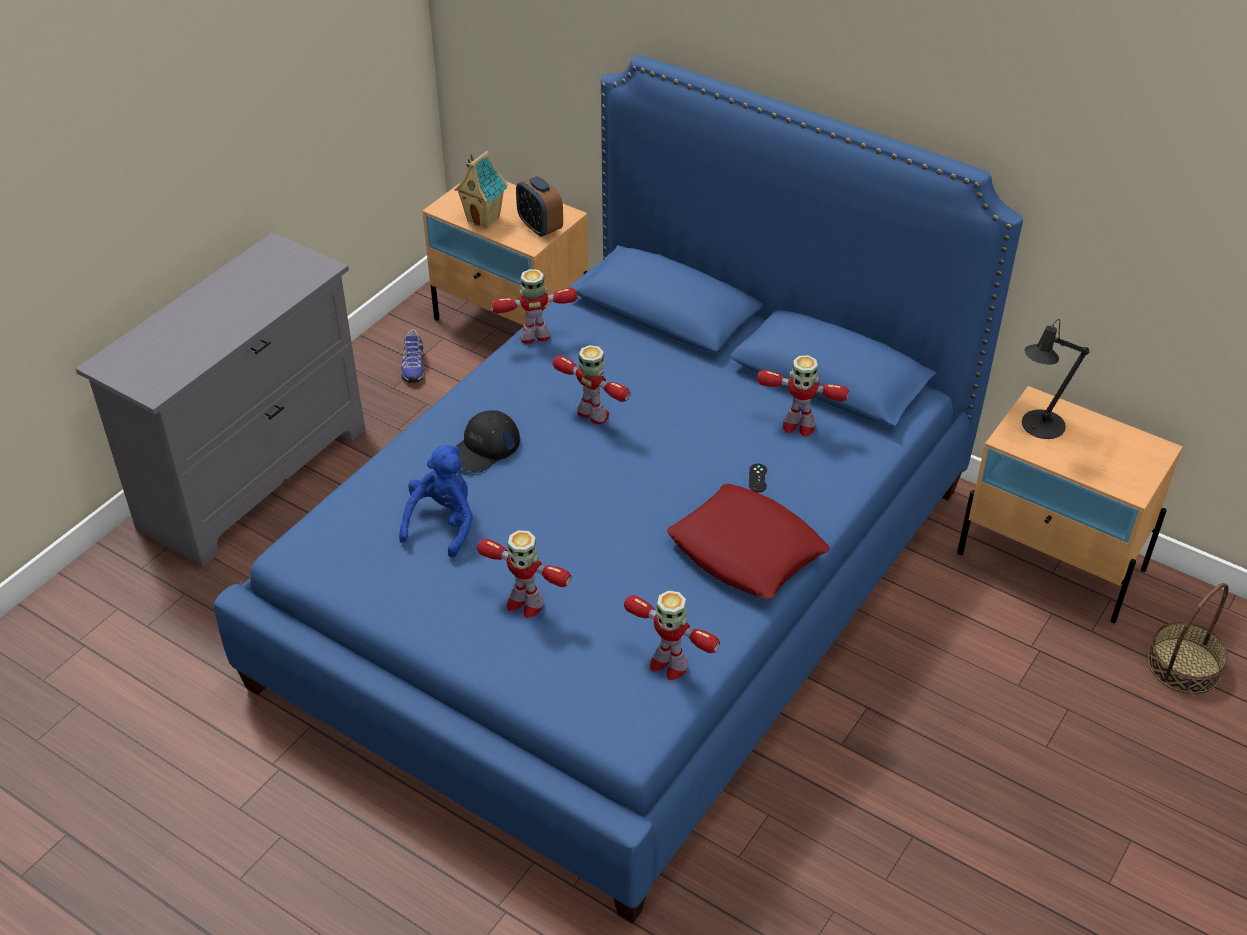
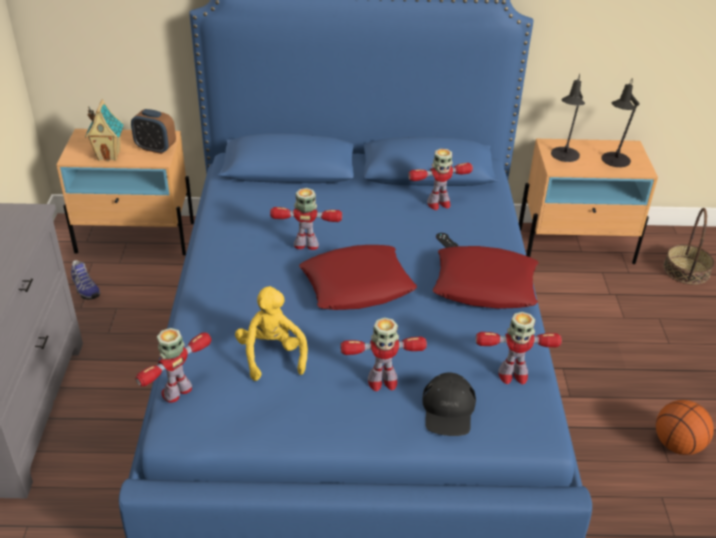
camera: 35 degrees left, 5 degrees down
(443, 523) = (271, 355): blue plush toy -> yellow plush toy
(484, 448) = (252, 294): black cap -> black cap (448, 410)
(535, 337) = (218, 213): toy robot -> toy robot (177, 391)
(602, 486) = (357, 285): none -> red pillow
(918, 867) = (677, 445): none -> basketball
(1103, 461) = (614, 161): none -> black table lamp

